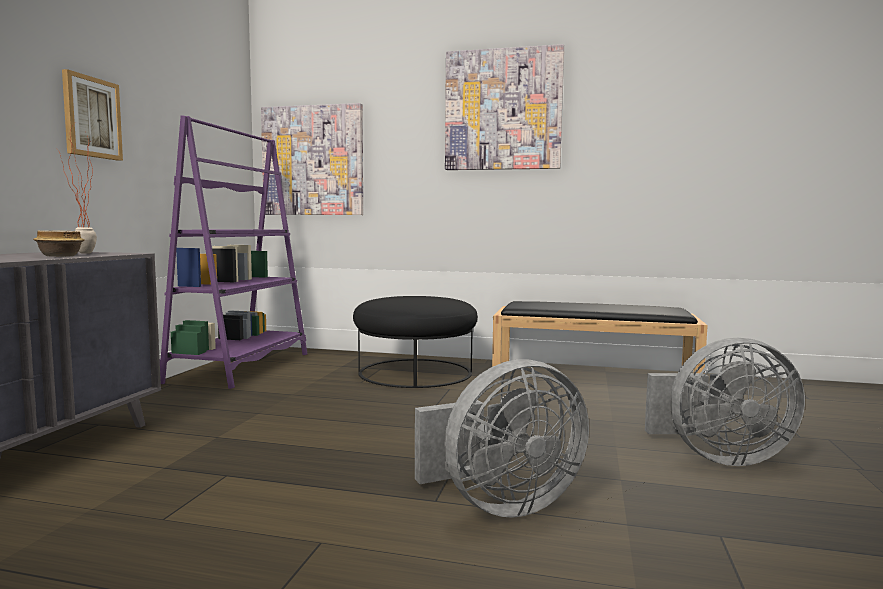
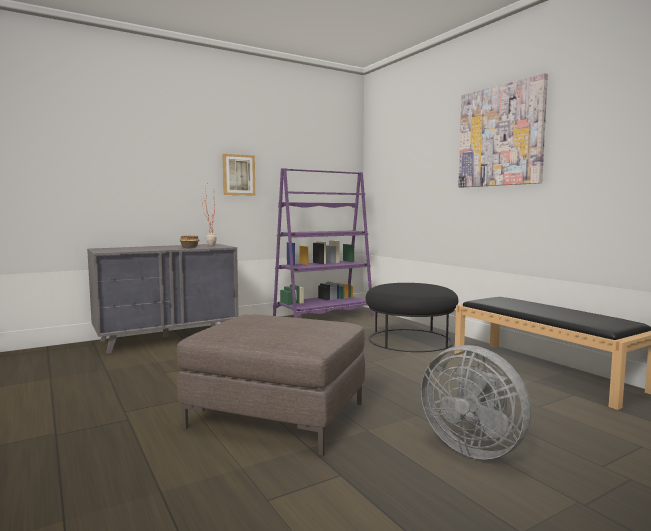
camera: 45 degrees right, 0 degrees up
(313, 161) = (389, 183): picture -> none
(501, 504) = (277, 415): grey fan -> brown ottoman

